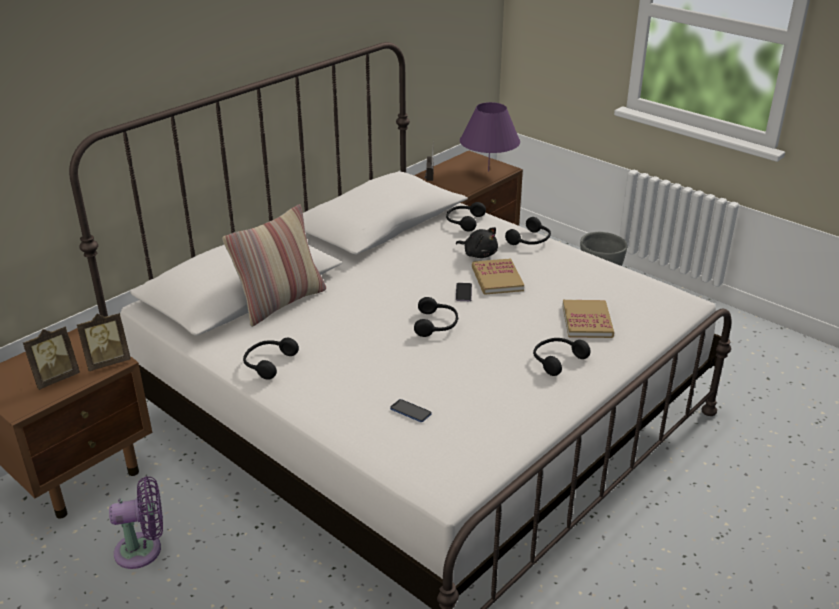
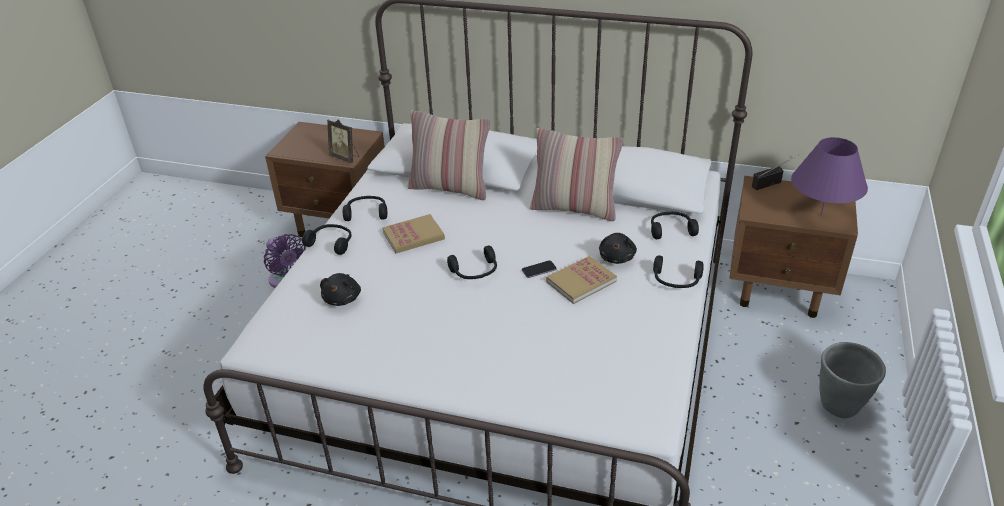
camera: 65 degrees right, 5 degrees up
(55, 378) = (317, 148): picture frame -> none
(389, 251) = (574, 208): none -> pillow
(410, 411) = (343, 298): phone -> black plush toy
(556, 360) = (467, 357): black headphones -> black headphones (331, 243)
(587, 321) = (550, 360): book -> book (413, 236)

